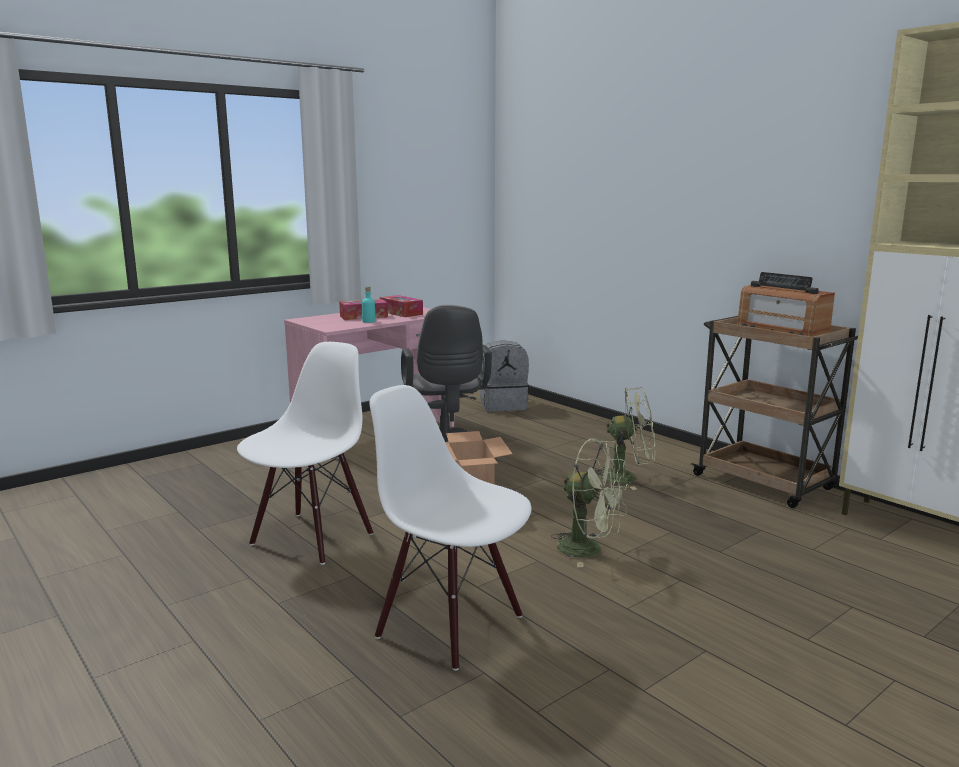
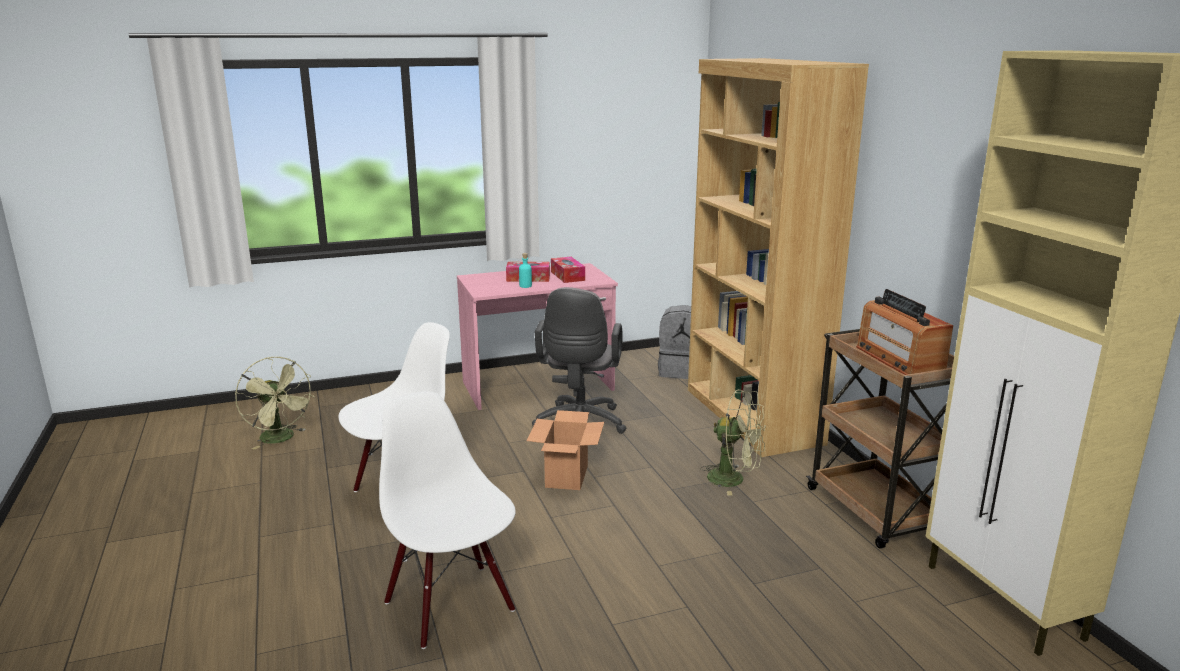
camera: 20 degrees right, 5 degrees up
(589, 550) = (629, 555): green fan -> green fan (281, 439)
(596, 430) = (751, 416): none -> brown bookcase

